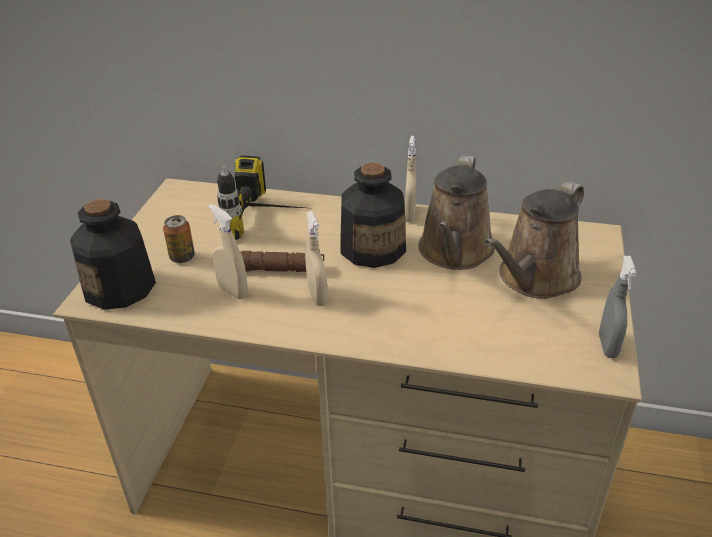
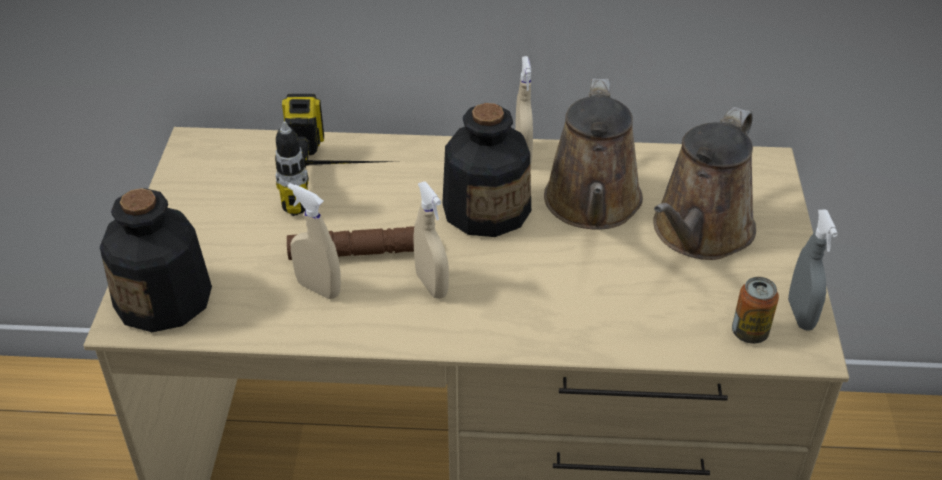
camera: 10 degrees left, 5 degrees up
(182, 257) = (235, 246): can -> can (749, 333)

